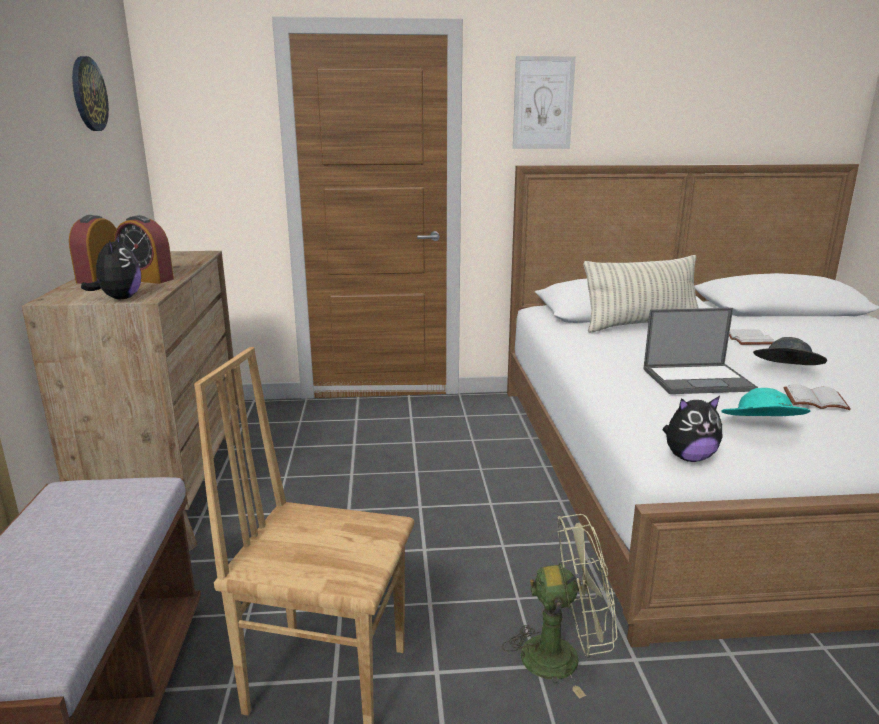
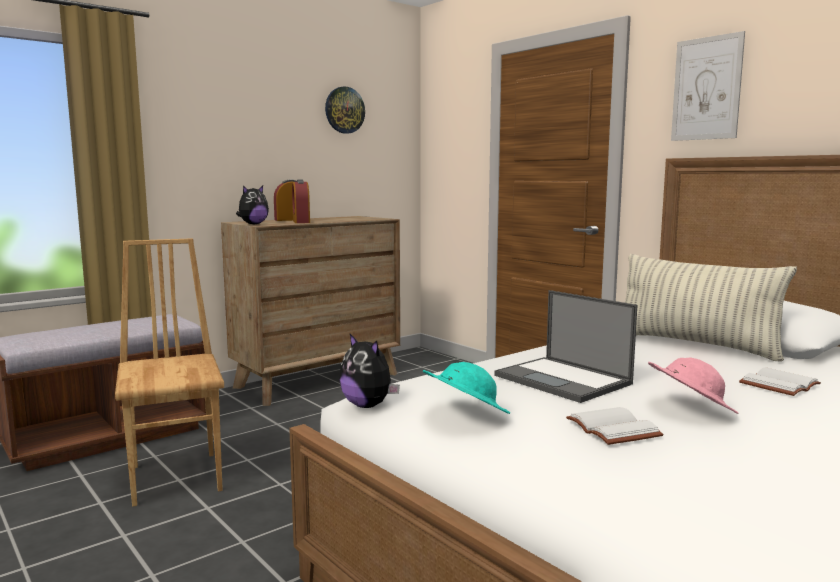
camera: 55 degrees right, 10 degrees down
(563, 656) = (262, 549): green fan -> none
(785, 371) = (689, 409): grey hat -> pink hat

